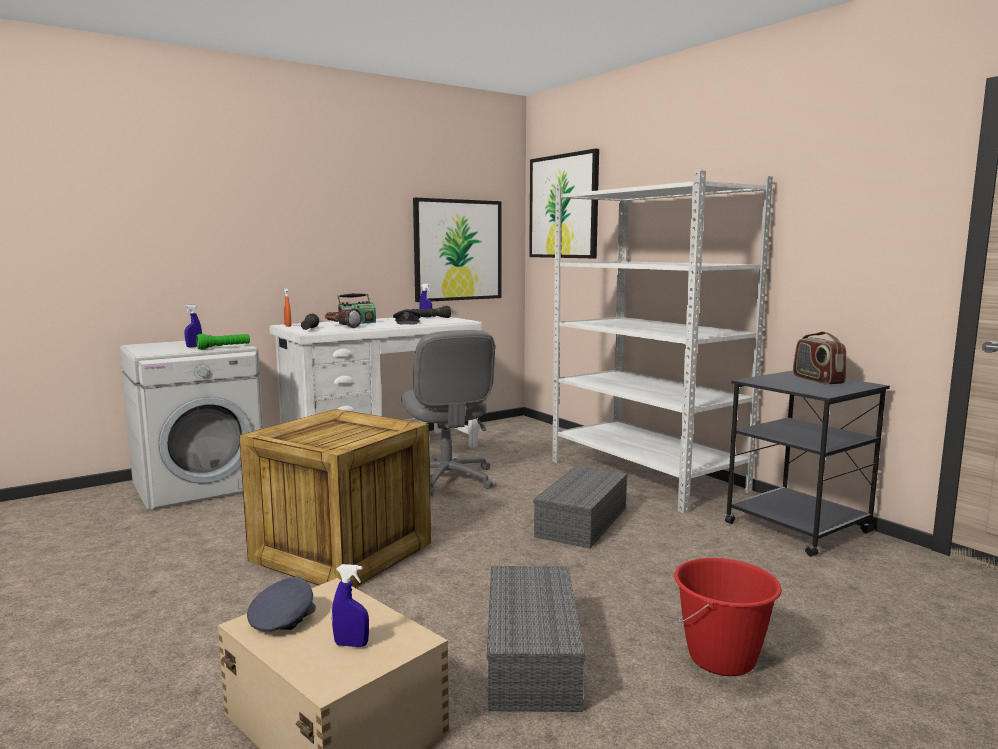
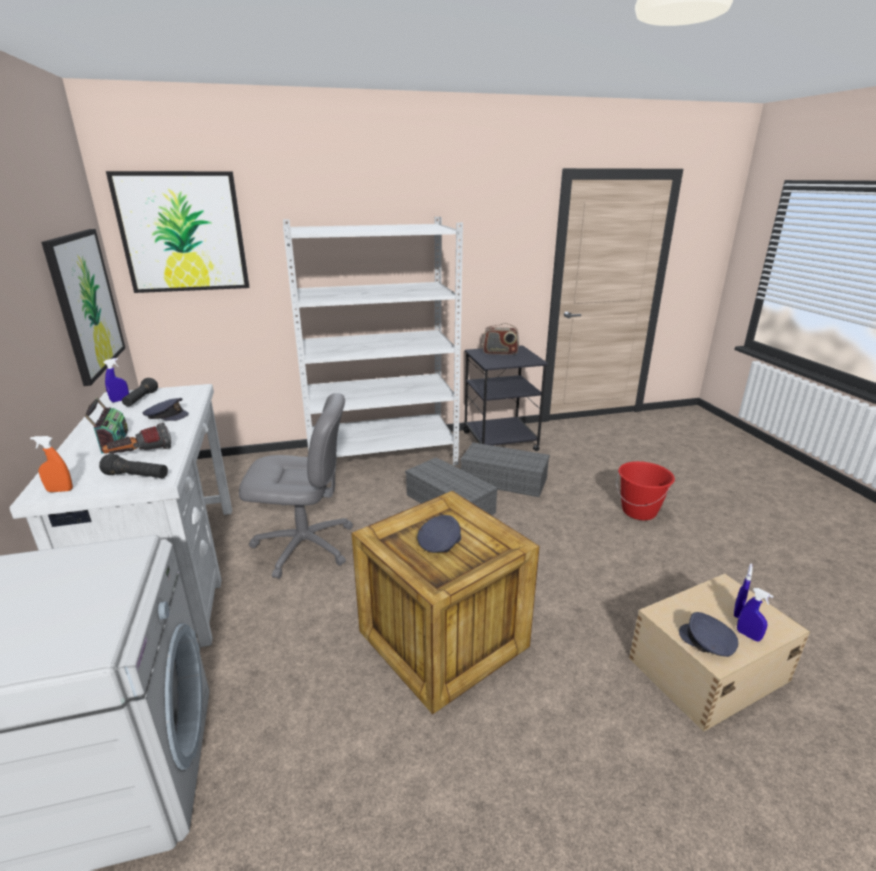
camera: 70 degrees left, 15 degrees up
(194, 346) = (69, 595): blue spray bottle -> blue spray bottle (748, 635)
(224, 348) = (129, 563): green flashlight -> none
(338, 433) = (439, 542): none -> grey cap
(534, 658) = (635, 571): grey storage box -> grey storage box (505, 480)

